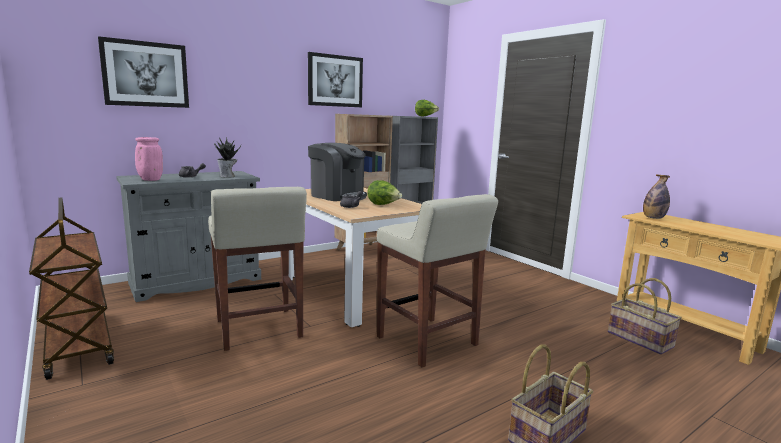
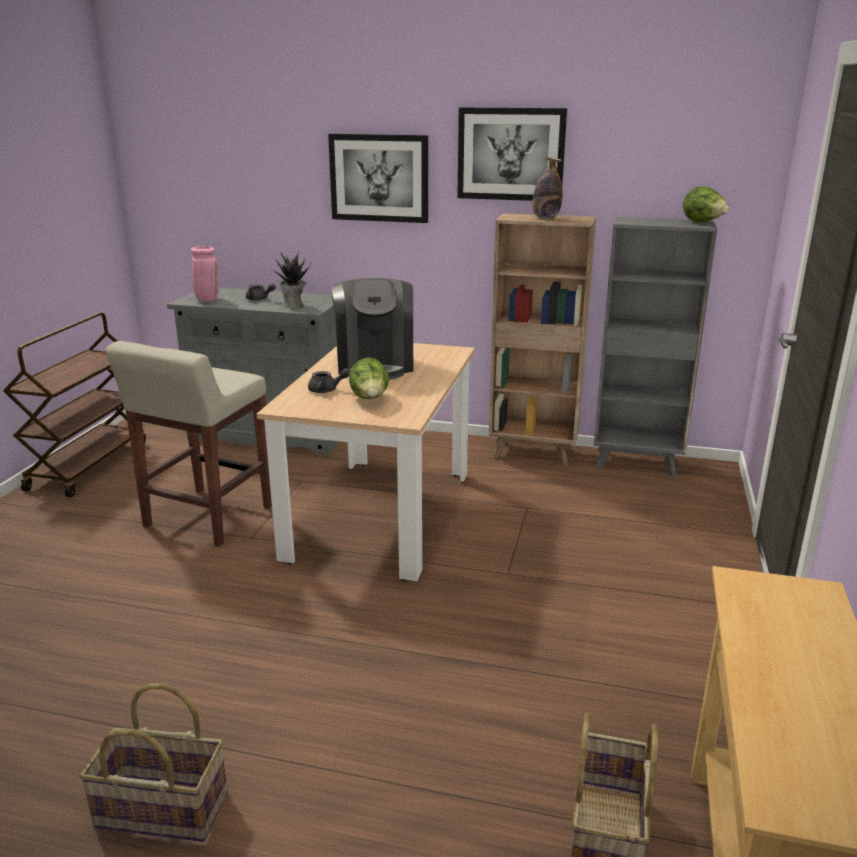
camera: 50 degrees right, 10 degrees up
(145, 74) = (237, 160): picture -> picture (379, 178)
(428, 342) = (308, 626): beige stool -> none
(653, 218) = (762, 602): bottle -> bottle (545, 218)

